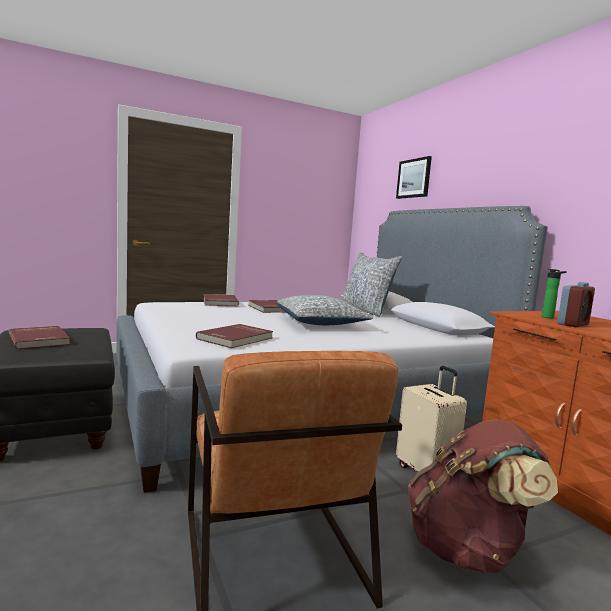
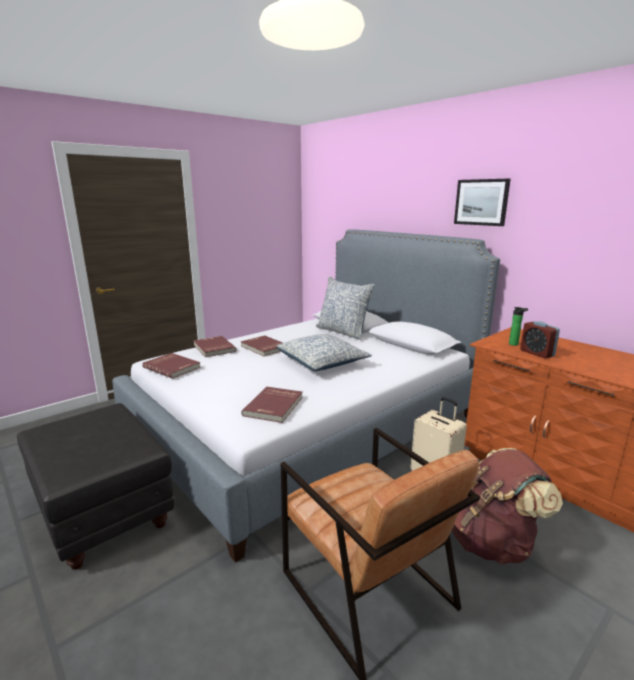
camera: 15 degrees left, 10 degrees up
(40, 340) = (76, 440): red book -> red book (172, 367)
(414, 178) = (367, 198): picture -> picture (481, 202)
(573, 324) = (536, 353): alarm clock -> alarm clock turned 120 degrees clockwise

